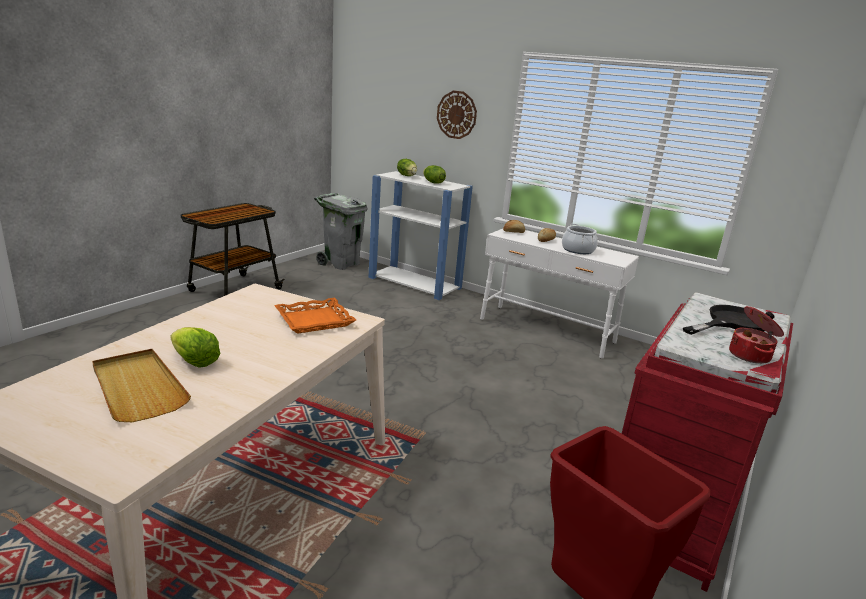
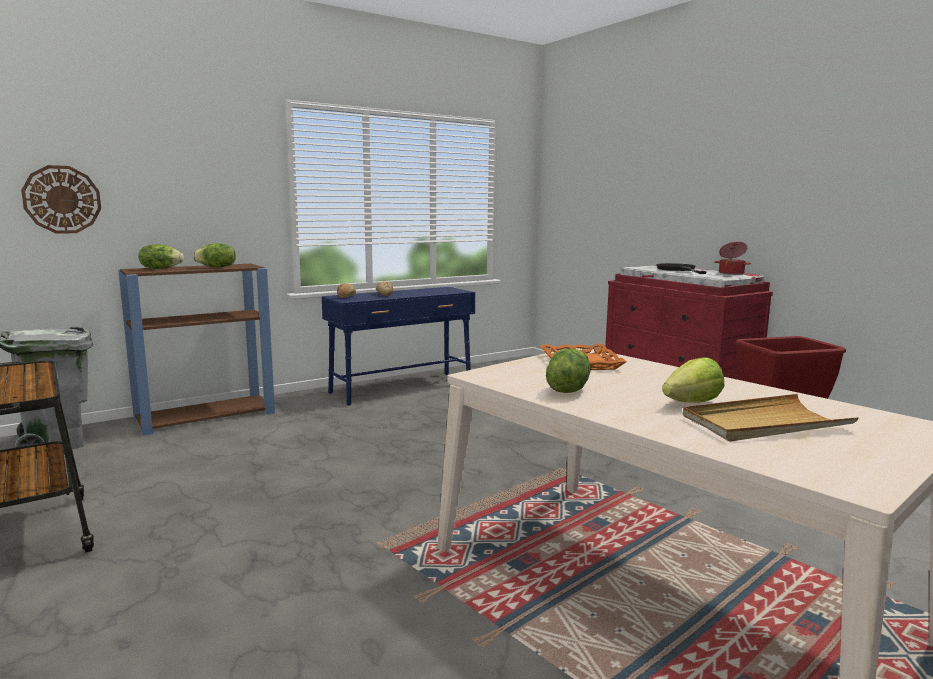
camera: 65 degrees left, 10 degrees down
(224, 318) = (567, 389): none -> lettuce
(415, 283) = (206, 415): white bookcase -> brown bookcase
(456, 115) = (206, 177): wall clock -> wall clock (62, 199)
(546, 331) = (402, 389): white console table -> blue console table
(577, 250) = (421, 293): cooking pot -> none

